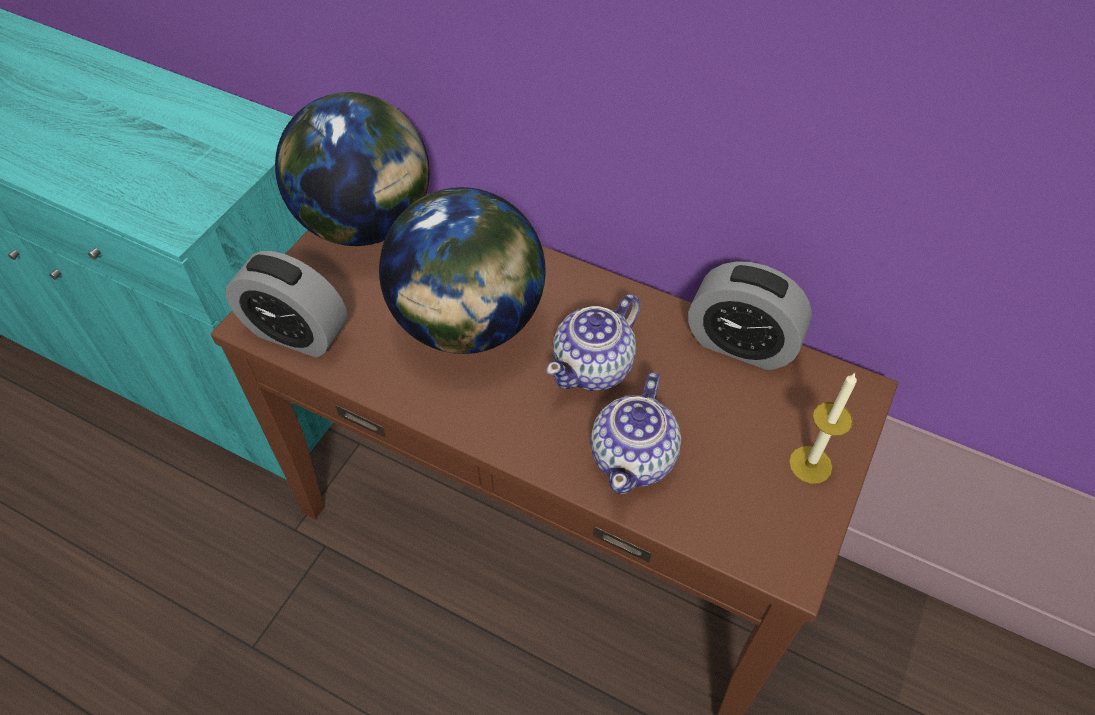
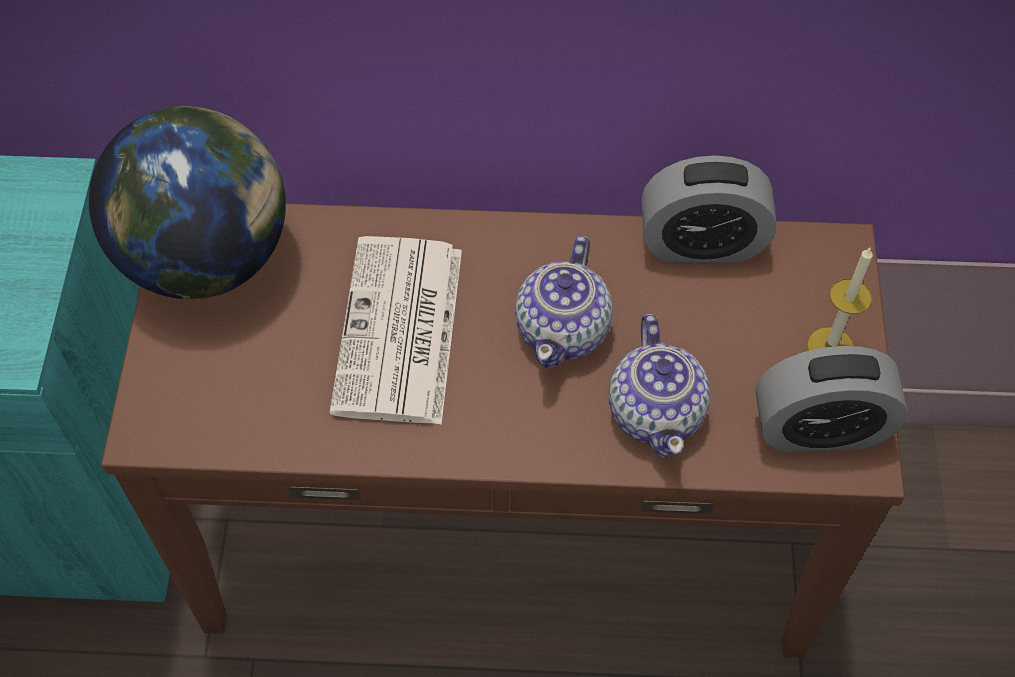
camera: 25 degrees left, 5 degrees up
(297, 333) = (207, 422): alarm clock -> alarm clock (819, 428)
(469, 323) = (400, 333): globe -> newspaper

